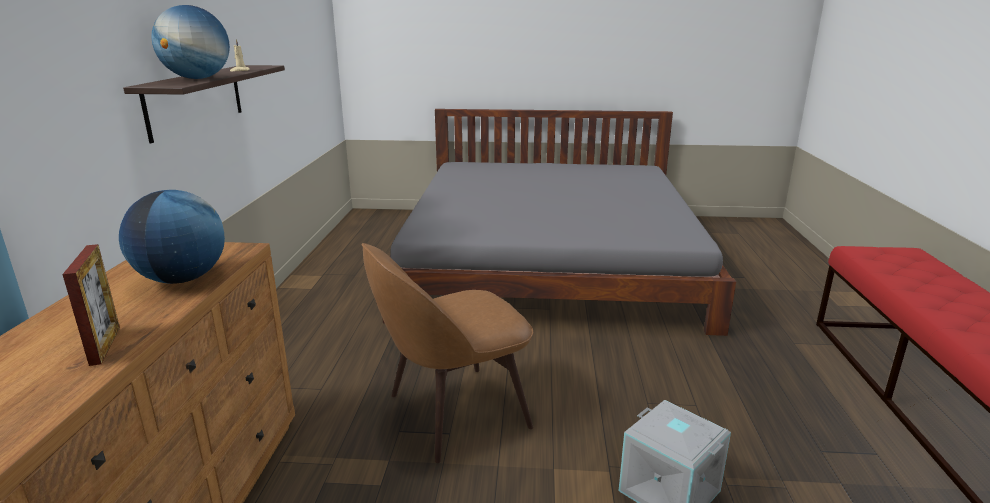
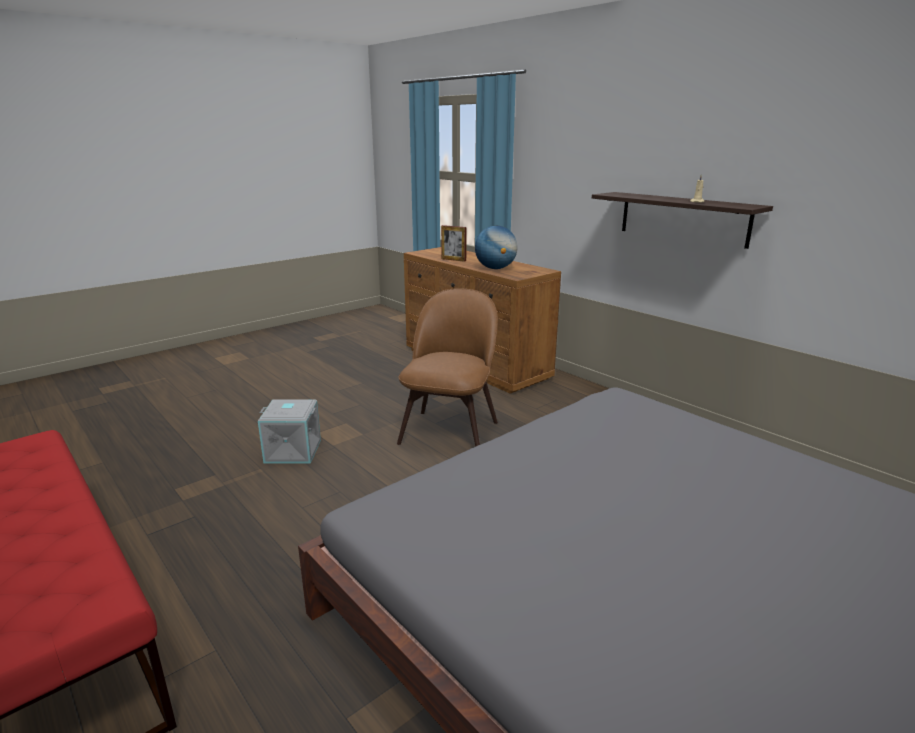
camera: 135 degrees right, 0 degrees up
(197, 78) = (643, 196): globe -> none

